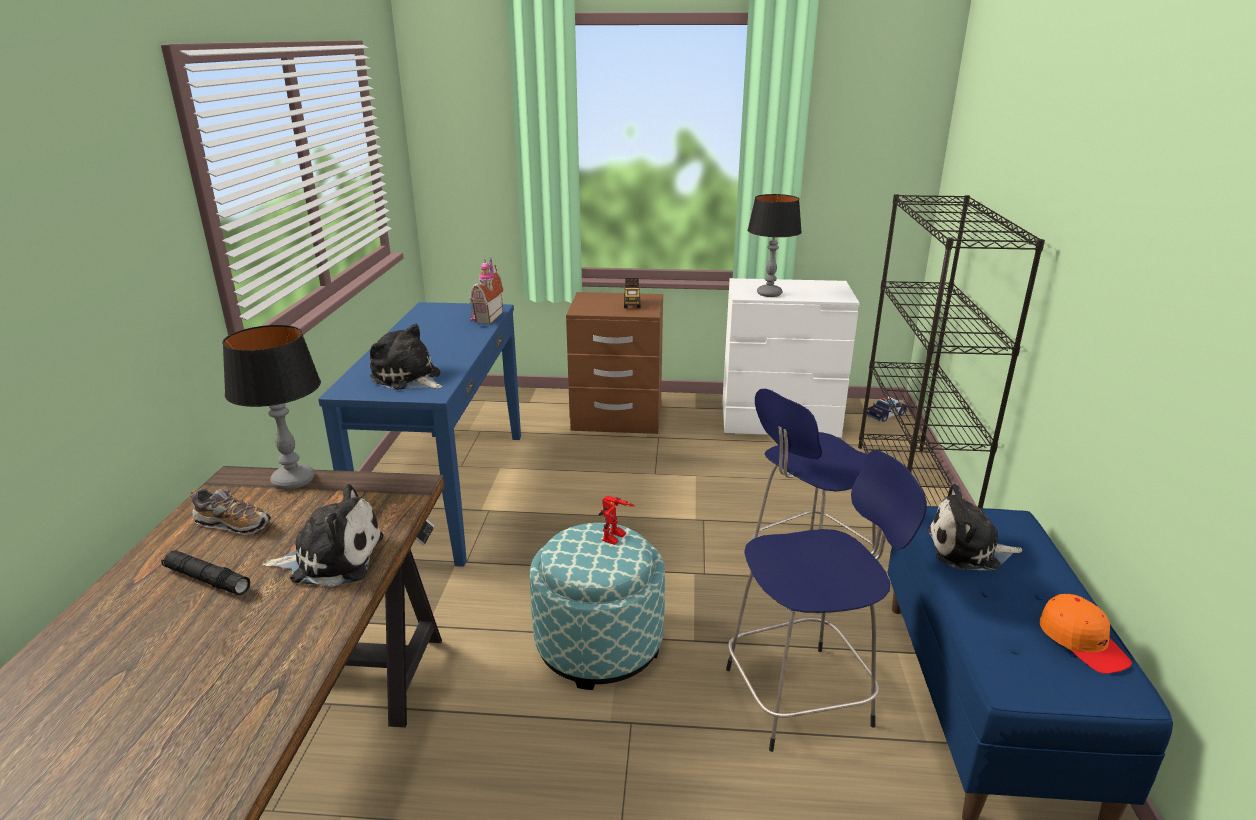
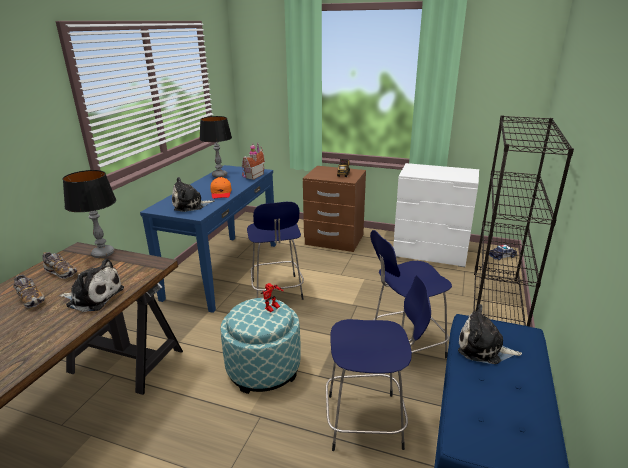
camera: 15 degrees right, 0 degrees up
(207, 579) = (30, 299): black flashlight -> shoe
(408, 378) = (190, 205): plush toy -> plush toy turned 75 degrees counterclockwise
(560, 515) = (277, 291): none -> blue stool
(769, 294) = (423, 174): table lamp -> table lamp (219, 175)
(1082, 642) = (531, 422): orange cap -> orange cap (221, 193)

